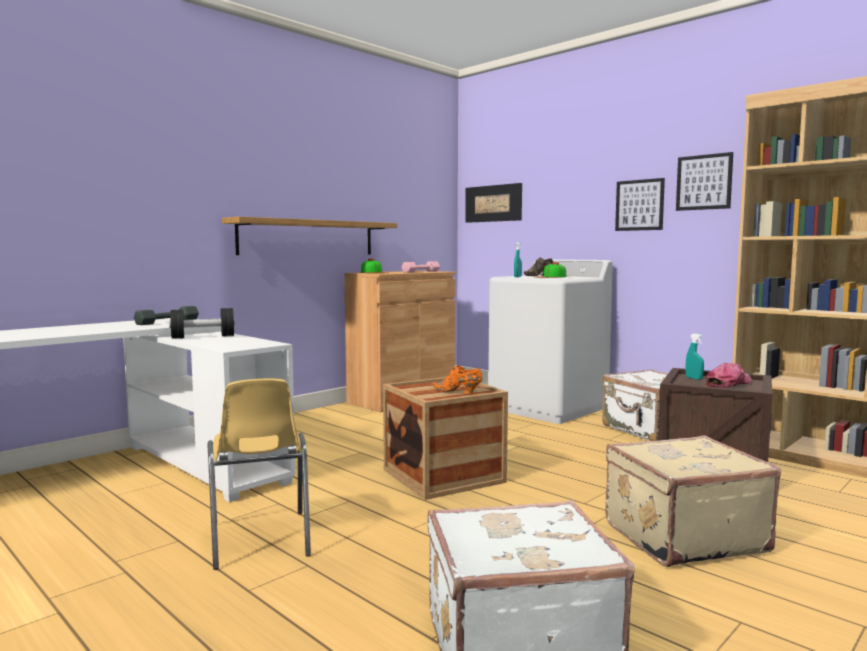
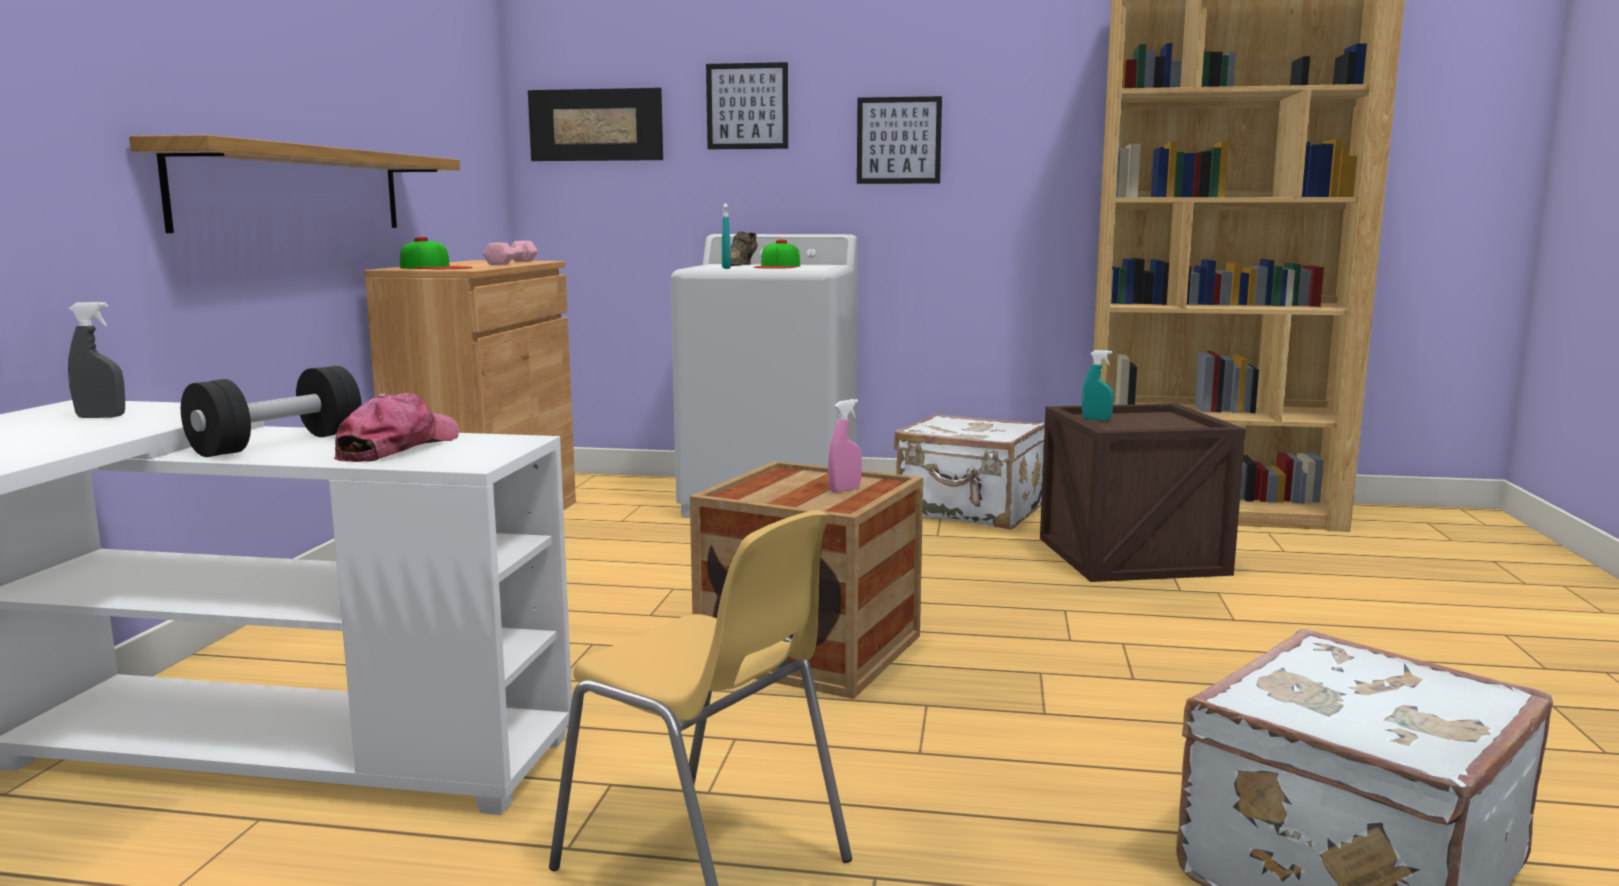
camera: 35 degrees left, 5 degrees up
(167, 322) = (101, 417): grey dumbbell -> grey spray bottle
(458, 392) = (845, 490): orange shoe -> pink spray bottle
(681, 536) = (1245, 653): beige suitcase -> none
(704, 182) = (1007, 108): picture -> picture (747, 106)
(728, 384) = (1152, 422): cap -> cap (398, 447)

